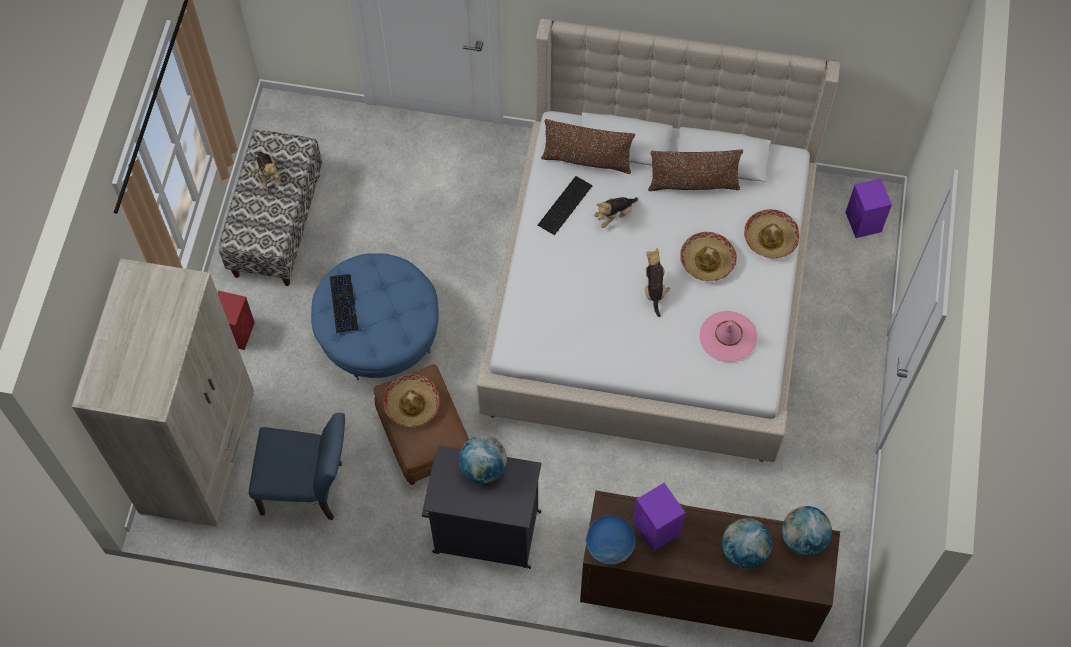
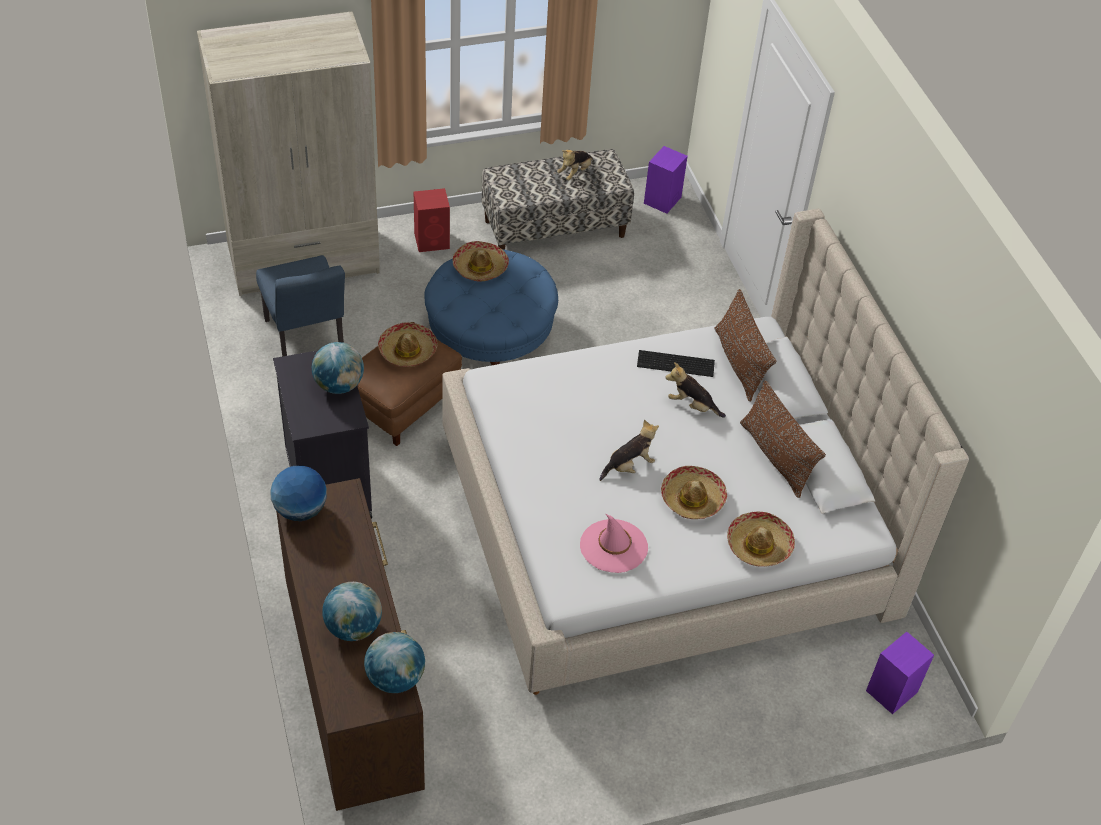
camera: 60 degrees right, 15 degrees down
(343, 304) = (480, 267): keyboard -> hat
(657, 529) = (341, 542): purple speaker -> purple speaker (662, 200)

